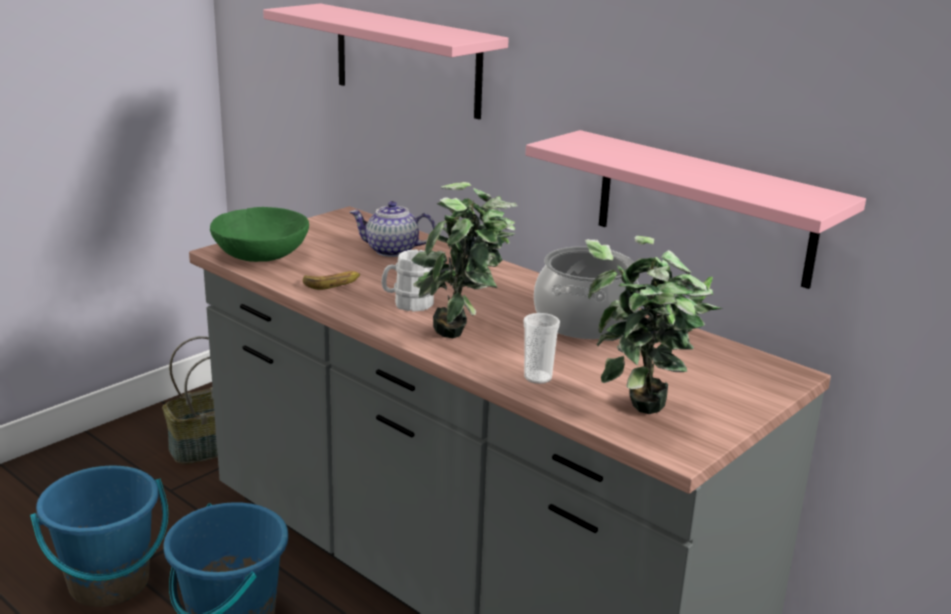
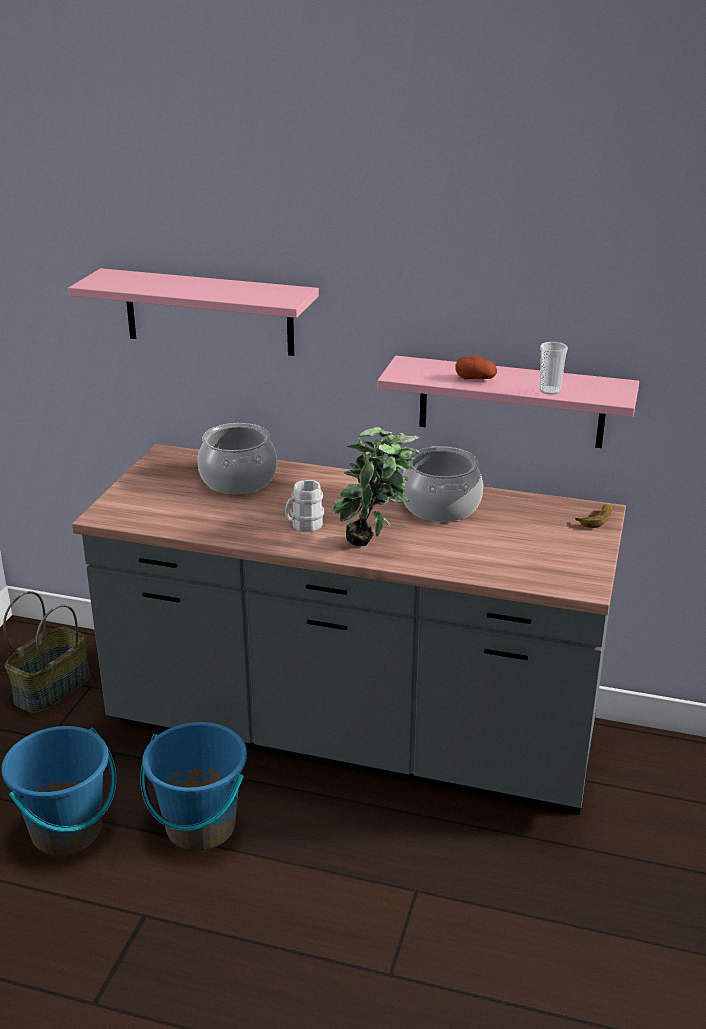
camera: 25 degrees left, 5 degrees up
(262, 255) = (139, 511): green bowl -> none
(332, 283) = (226, 523): banana -> banana (596, 519)
(391, 251) = (239, 480): teapot -> cooking pot
(538, 378) = (453, 560): cup -> cup (550, 391)
(639, 418) = (543, 571): potted plant -> none
(644, 161) = (475, 378): none -> potato

